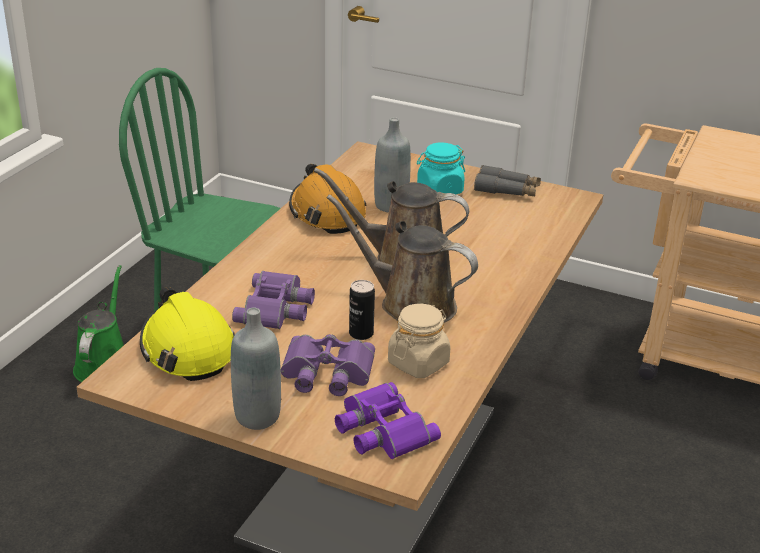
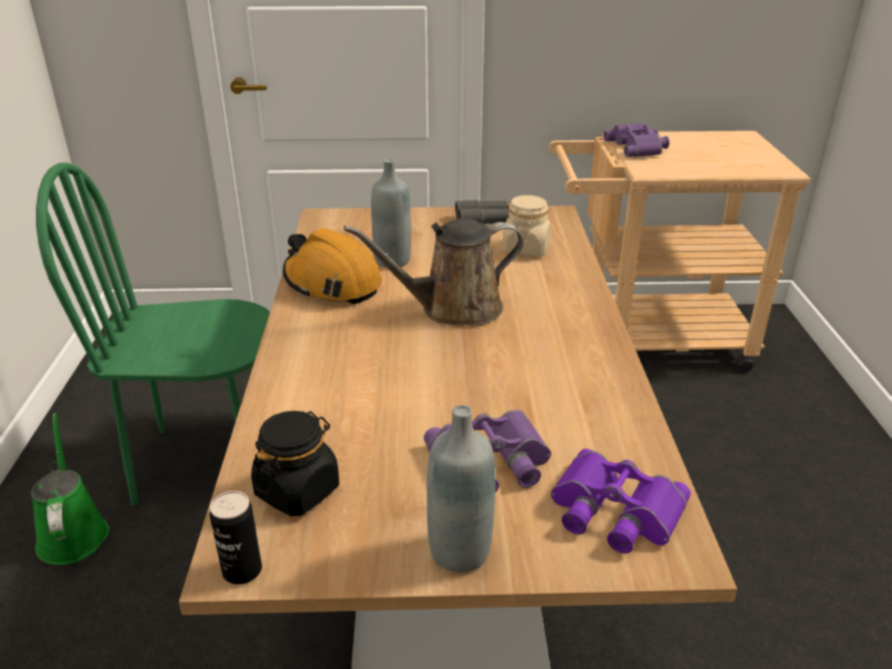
camera: 25 degrees left, 0 degrees up
(187, 349) = (297, 490): yellow hard hat -> black jar
(277, 308) = (366, 402): purple binoculars -> purple binoculars (638, 147)
(361, 334) = (485, 403): can -> can (242, 570)
(410, 304) = (505, 354): brown watering can -> none
(418, 363) = (575, 416): beige jar -> beige jar (526, 248)
(439, 190) = (426, 235): turquoise jar -> none

